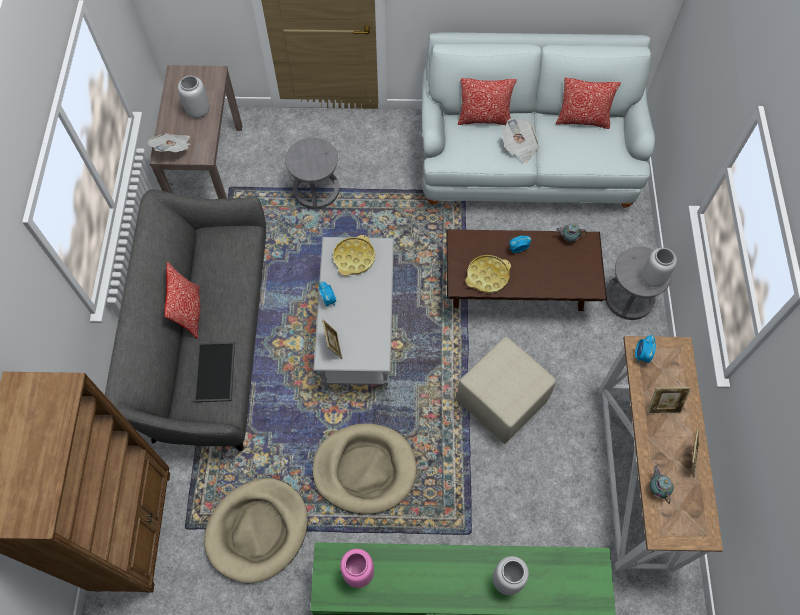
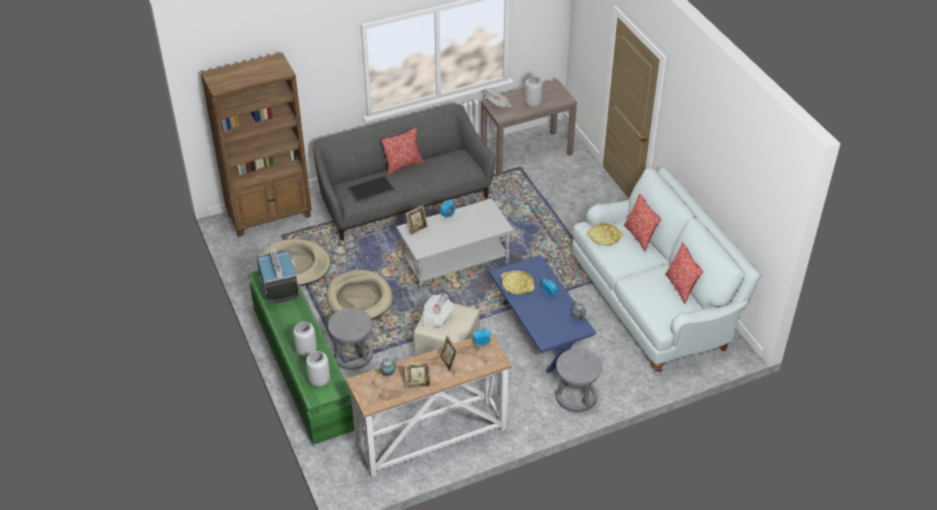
camera: 65 degrees right, 20 degrees down
(316, 190) = (547, 206): grey stool -> grey stool (352, 355)
(354, 258) = (485, 216): yellow tray -> yellow tray (604, 237)
(358, 572) = (279, 285): pink vase -> television
(517, 290) = (539, 332): brown coffee table -> blue coffee table
(519, 147) = (629, 261): newspaper -> newspaper (436, 317)
(652, 277) = (576, 371): grey vase -> grey vase (319, 380)

